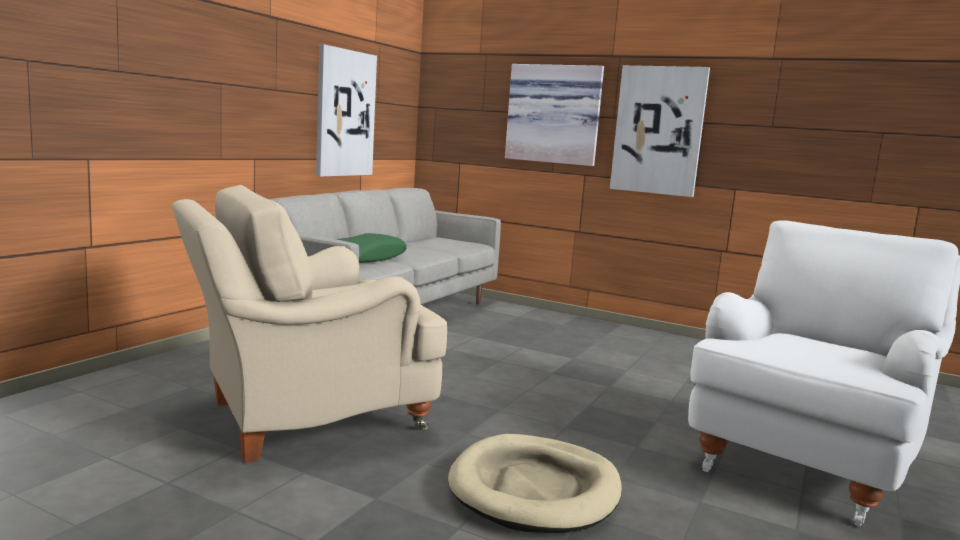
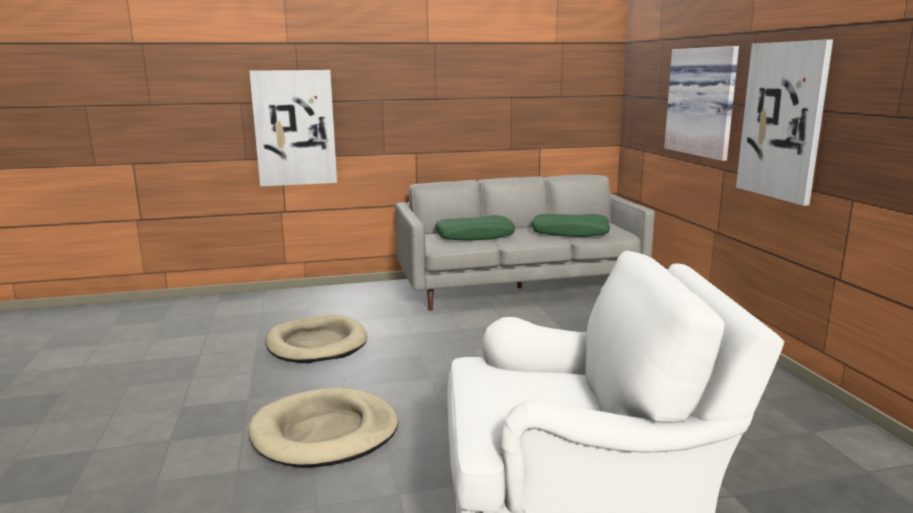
camera: 50 degrees right, 5 degrees up
(306, 418) = (316, 344): beige armchair -> beige dog bed
(345, 113) = (515, 110): picture -> picture (294, 128)
(436, 247) = (570, 233): none -> green pillow

